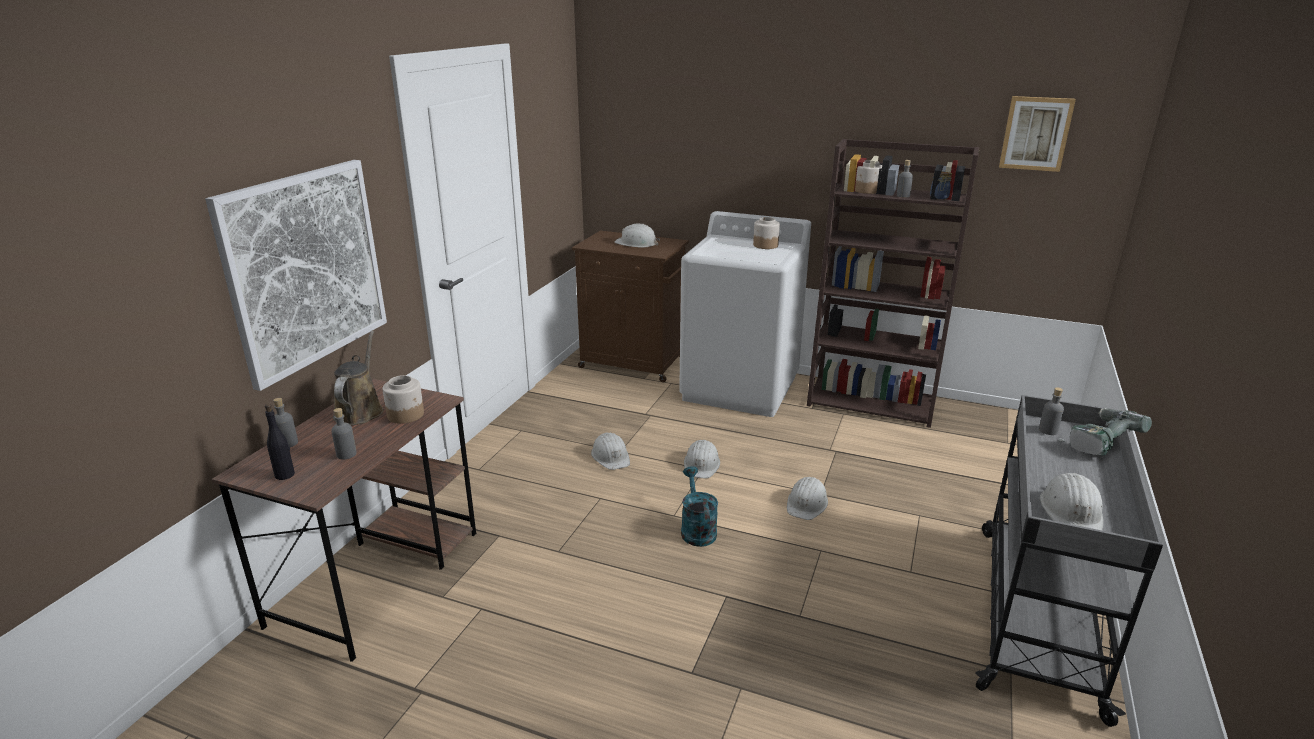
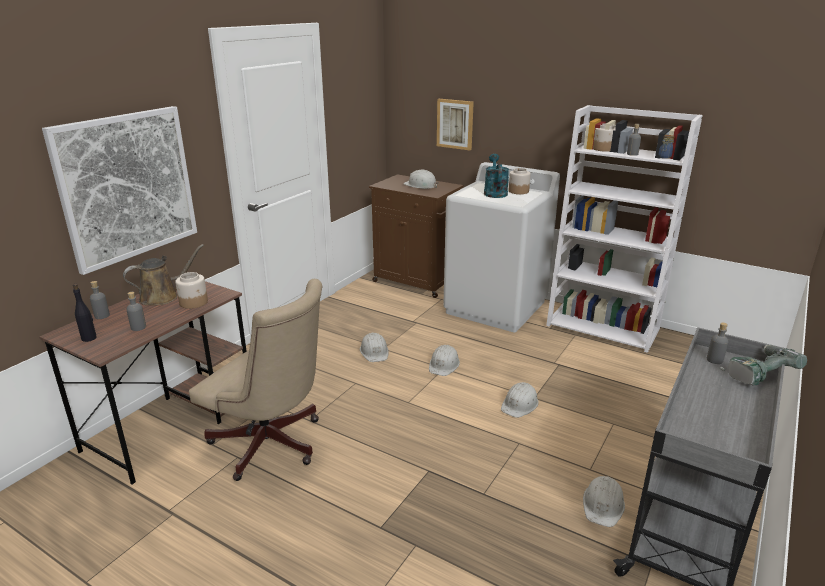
camera: 10 degrees right, 0 degrees up
(360, 410) = (163, 296): brown watering can -> brown watering can turned 45 degrees clockwise
(521, 589) = (272, 446): none -> beige office chair
(696, 529) = (423, 415): turquoise watering can -> turquoise watering can (494, 192)
(873, 402) = (604, 327): brown bookcase -> white bookcase
(1035, 133) = (753, 104): picture -> picture (455, 124)
(1071, 512) = (706, 430): white hard hat -> white hard hat (603, 505)

